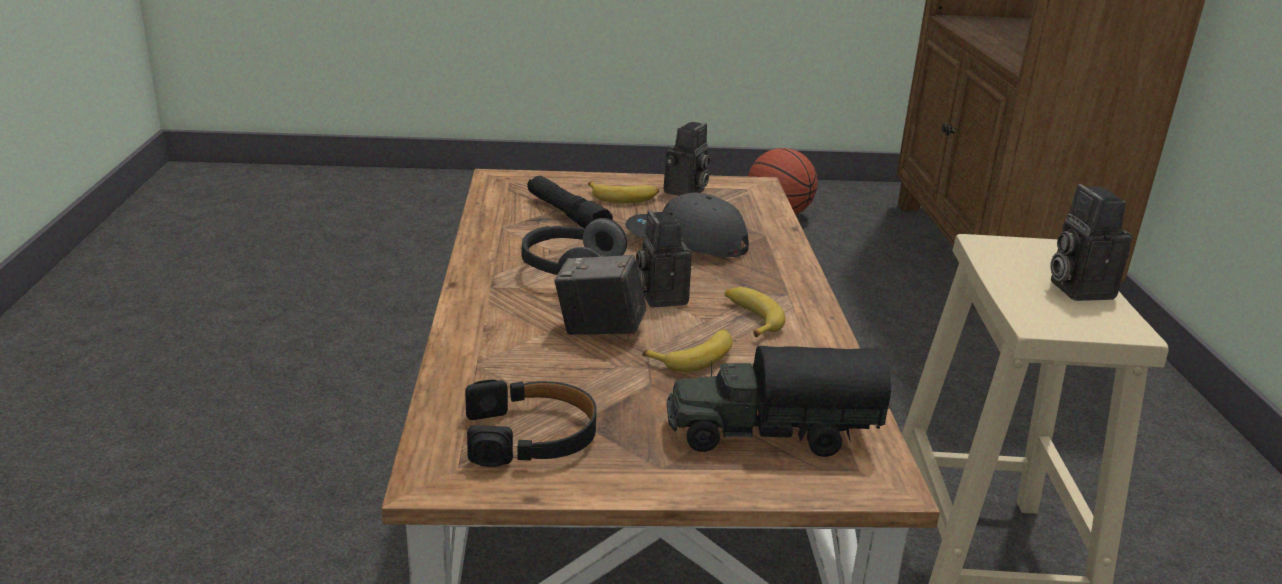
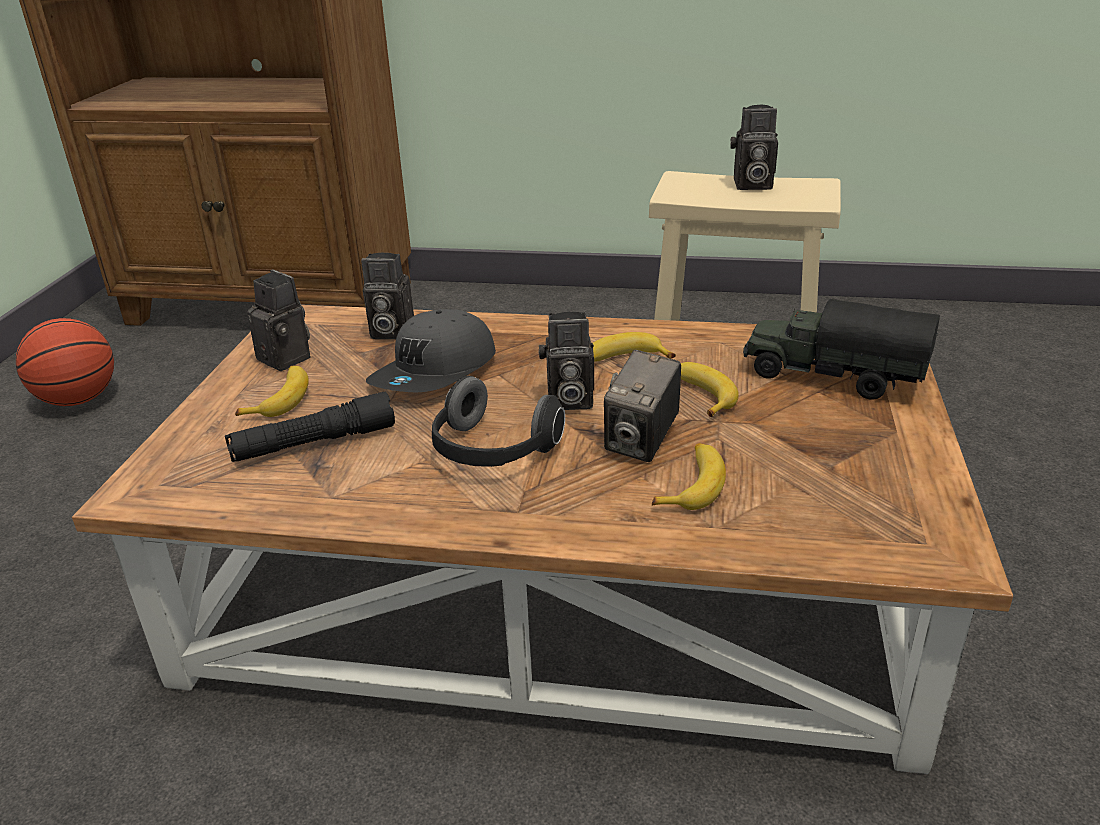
camera: 75 degrees left, 5 degrees up
(531, 436) = (861, 496): black headphones -> none
(537, 353) = (692, 485): none -> banana
(748, 219) = (389, 332): none -> camera
(769, 434) = (832, 377): toy truck -> toy truck turned 105 degrees clockwise

